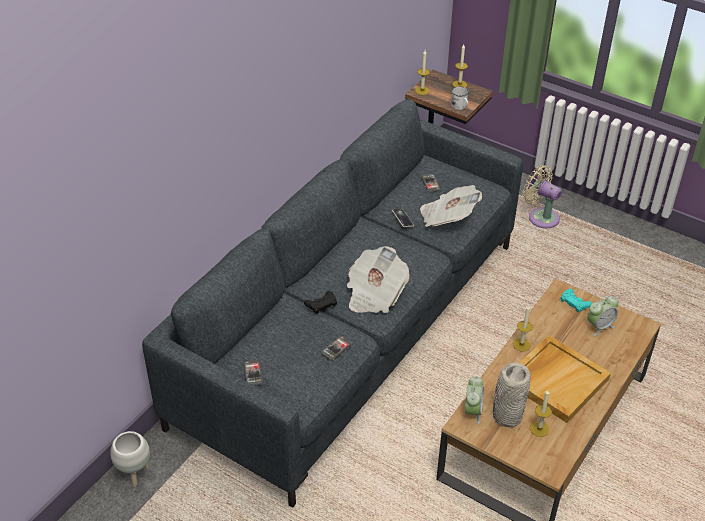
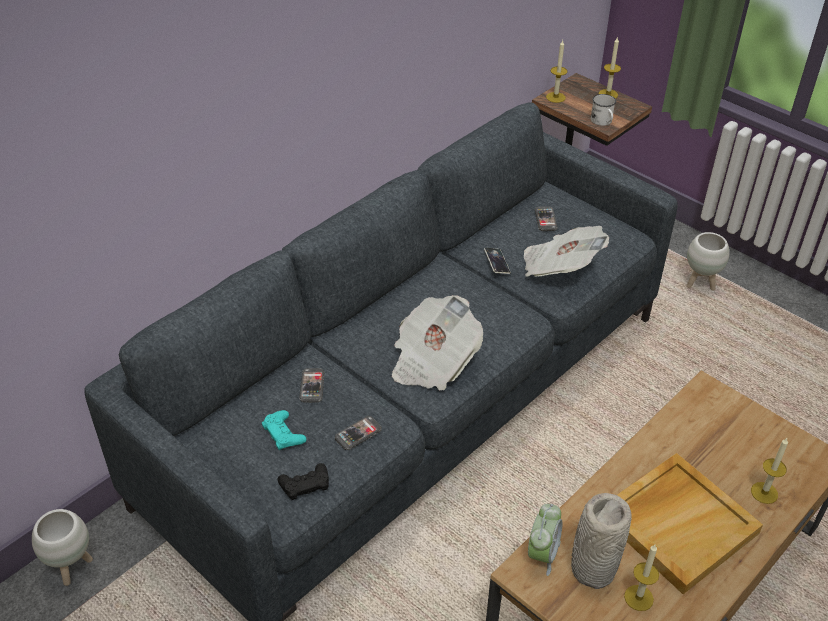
camera: 10 degrees right, 0 degrees up
(253, 374) = (231, 454): phone -> phone (312, 386)
(321, 304) = (355, 366): black game controller -> black game controller (305, 484)
(521, 345) = (634, 461): candle -> candle (764, 493)
(540, 217) = (700, 284): beige fan -> white planter
(575, 302) = (724, 409): turquoise game controller -> turquoise game controller (283, 433)
(599, 326) = (756, 449): alarm clock -> none

